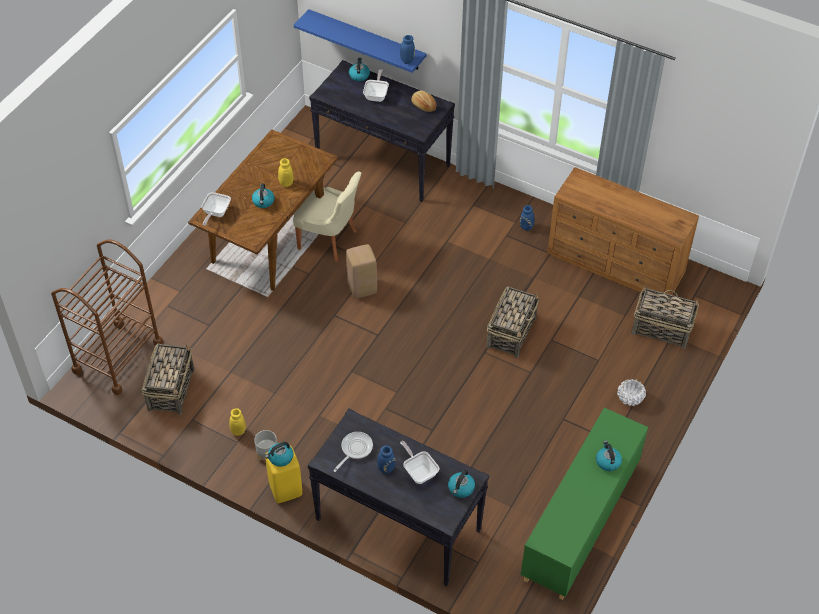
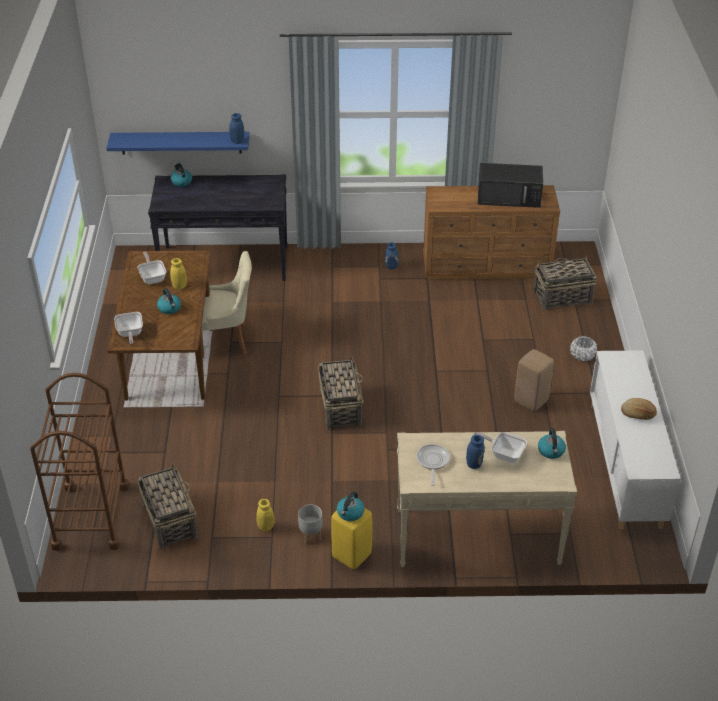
camera: 30 degrees left, 10 degrees down
(361, 288) = (286, 365): beige stool -> beige stool (530, 401)
(376, 95) = (210, 190): frying pan -> frying pan (152, 277)
(397, 525) = (476, 537): black console table -> beige console table
(423, 105) = (259, 184): bread -> bread (637, 414)
(511, 332) = (445, 347): basket -> basket (340, 407)
(580, 523) = (625, 464): green cabinet -> white cabinet
(607, 461) = (636, 388): kettle -> none
(644, 211) = (510, 196): none -> black microwave

